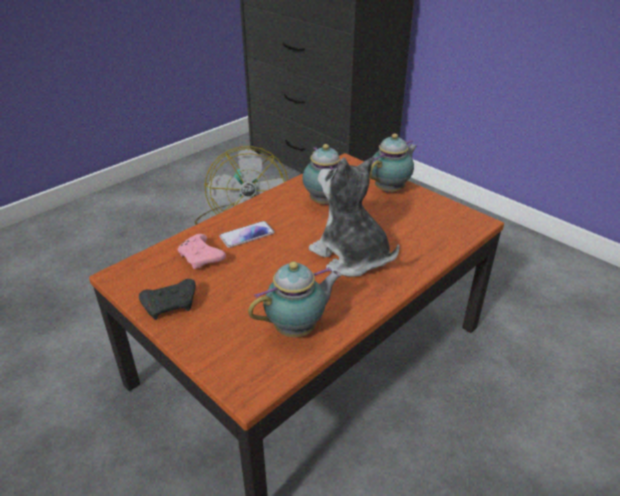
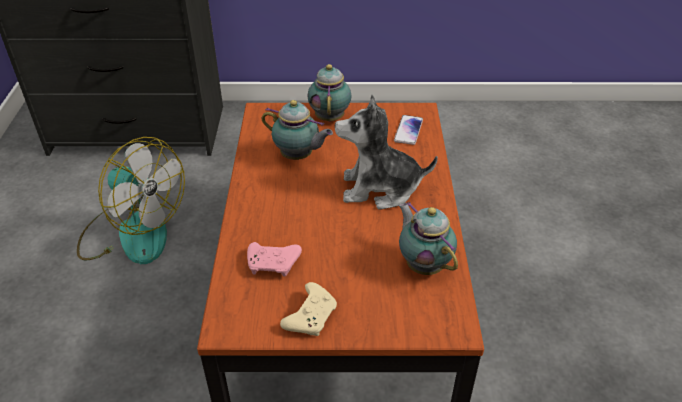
camera: 45 degrees left, 5 degrees up
(171, 305) = (311, 316): black game controller -> beige game controller
(247, 235) = (279, 221): phone -> phone (408, 130)
(298, 328) = (423, 264): teapot -> teapot turned 45 degrees counterclockwise

